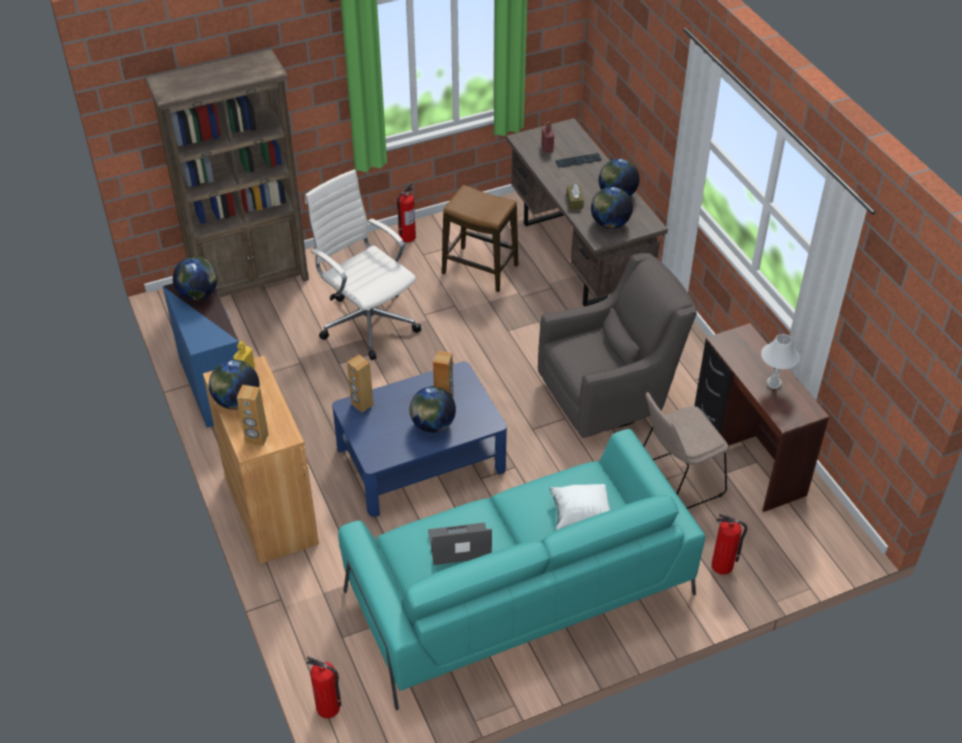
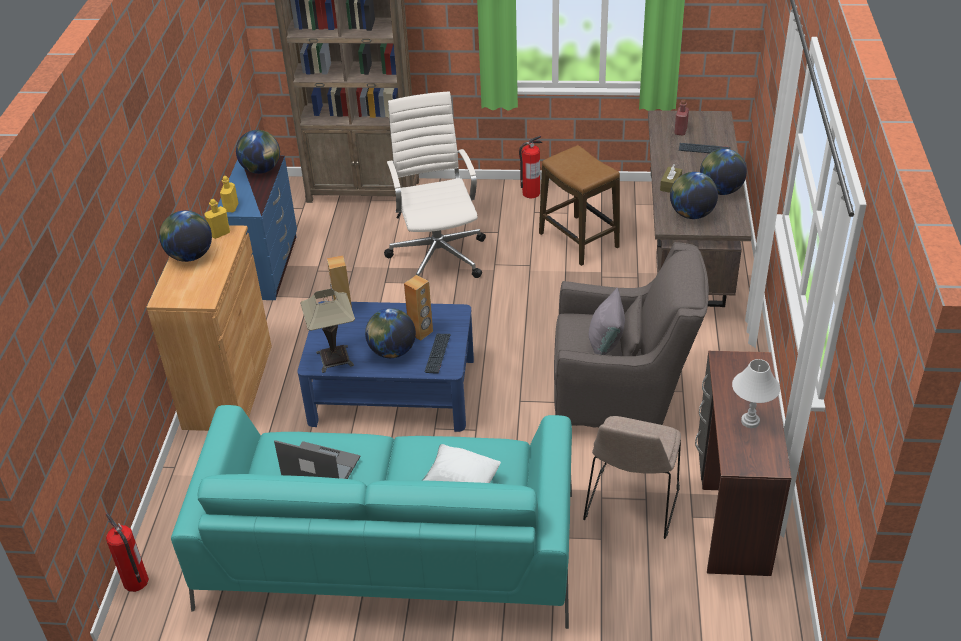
camera: 30 degrees right, 5 degrees down
(202, 341) = (231, 208): none -> yellow bottle
(256, 438) = (178, 292): brown speaker -> none
(389, 449) = (335, 358): none -> table lamp
(472, 413) = (437, 354): none -> keyboard
(602, 356) = (605, 343): none -> grey pillow
(676, 481) = (631, 505): beige chair -> beige chair turned 75 degrees counterclockwise
(722, 565) = (619, 611): fire extinguisher -> none

